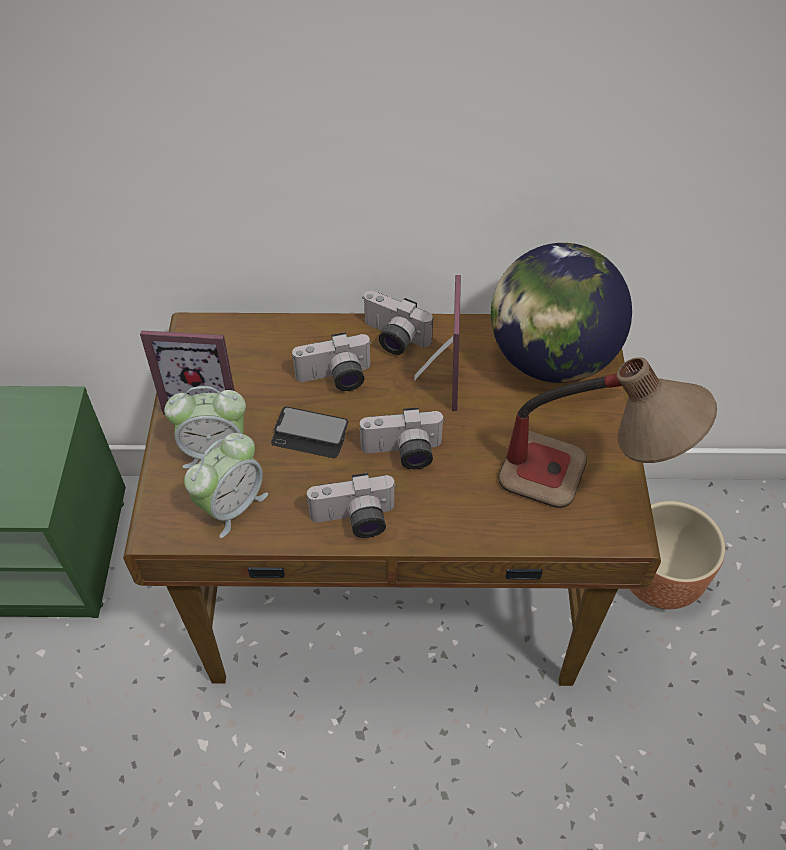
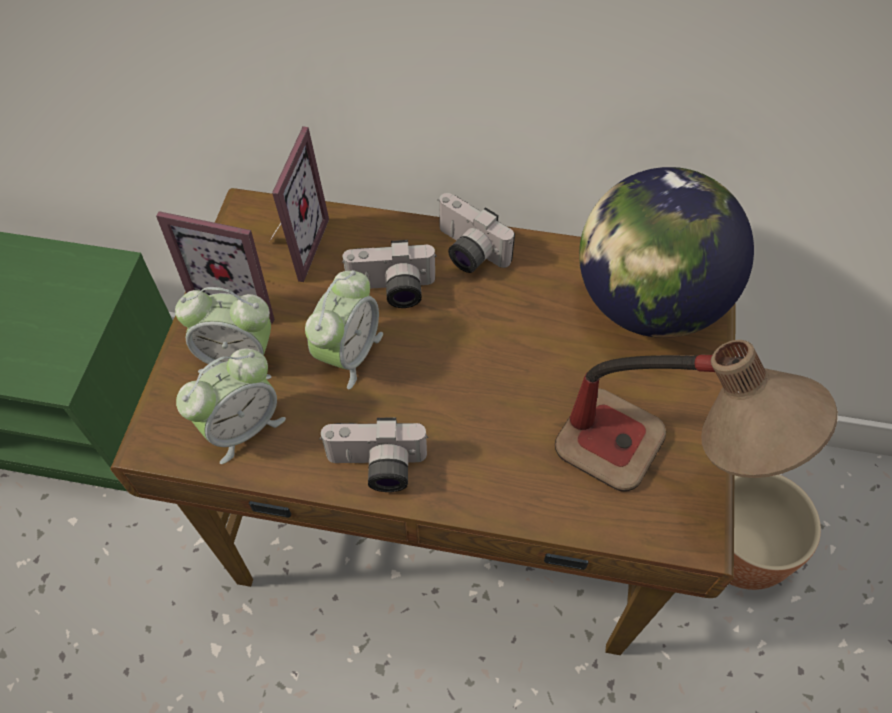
camera: 10 degrees right, 5 degrees up
(310, 434) = (348, 353): phone -> alarm clock
(403, 454) = (449, 394): camera -> none
(436, 381) = (506, 310): picture frame -> picture frame (293, 245)

